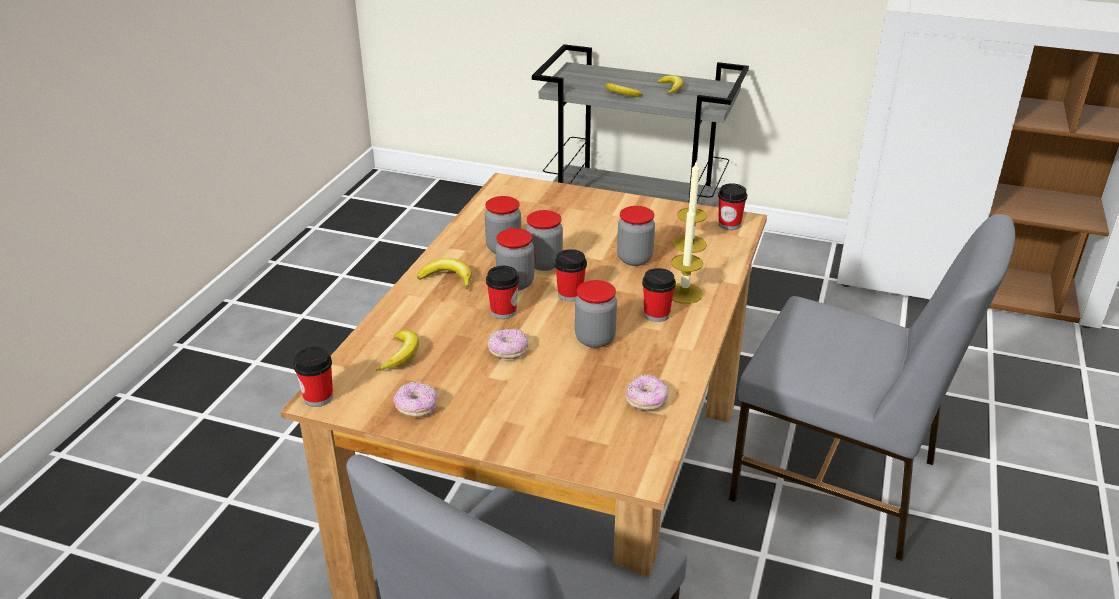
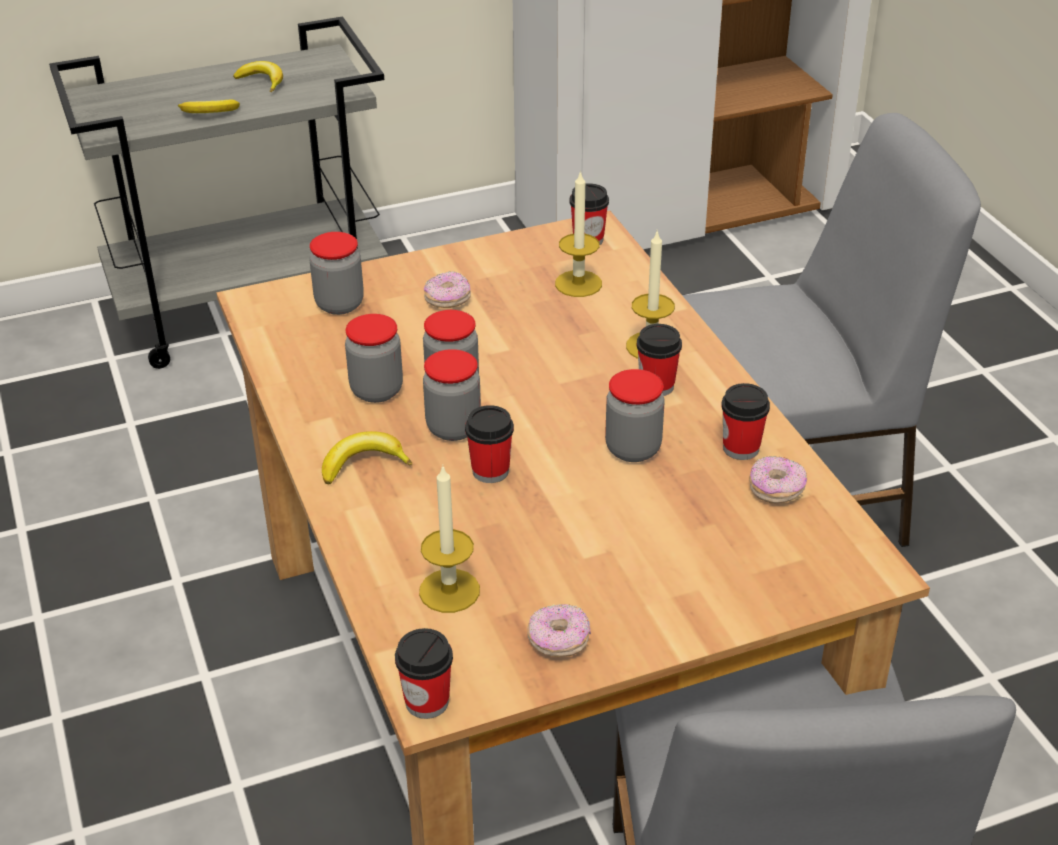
camera: 40 degrees left, 5 degrees up
(401, 355) = (449, 591): banana -> candle
(508, 352) = (563, 516): donut -> donut (448, 300)
(570, 294) = (535, 410): cup -> cup (741, 448)
(634, 259) = (545, 330): jar -> jar (339, 304)

